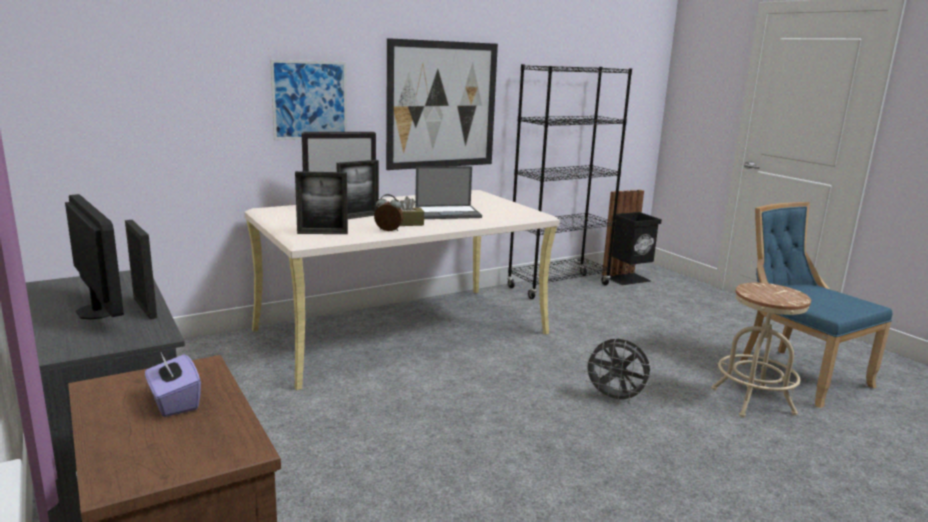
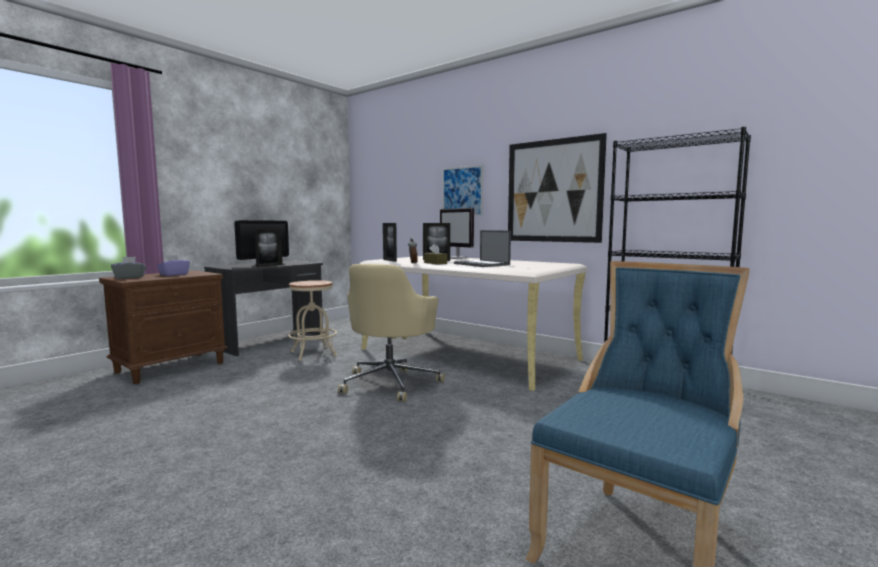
camera: 70 degrees right, 10 degrees down
(171, 455) = (130, 277): none -> grey tissue box
(477, 394) = (391, 383): none -> beige office chair
(615, 399) = (426, 425): grey fan -> none
(628, 278) = (779, 410): black trash can -> none
(752, 401) = (492, 500): beige stool -> beige stool (313, 354)

